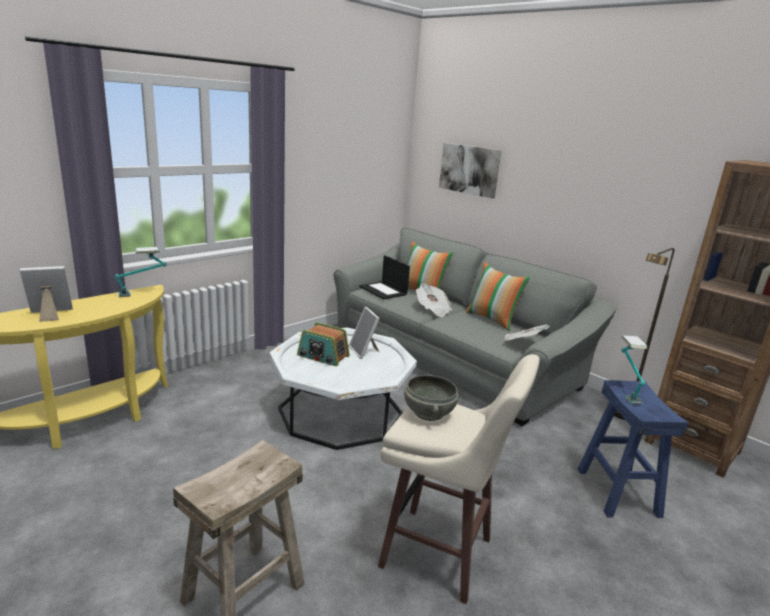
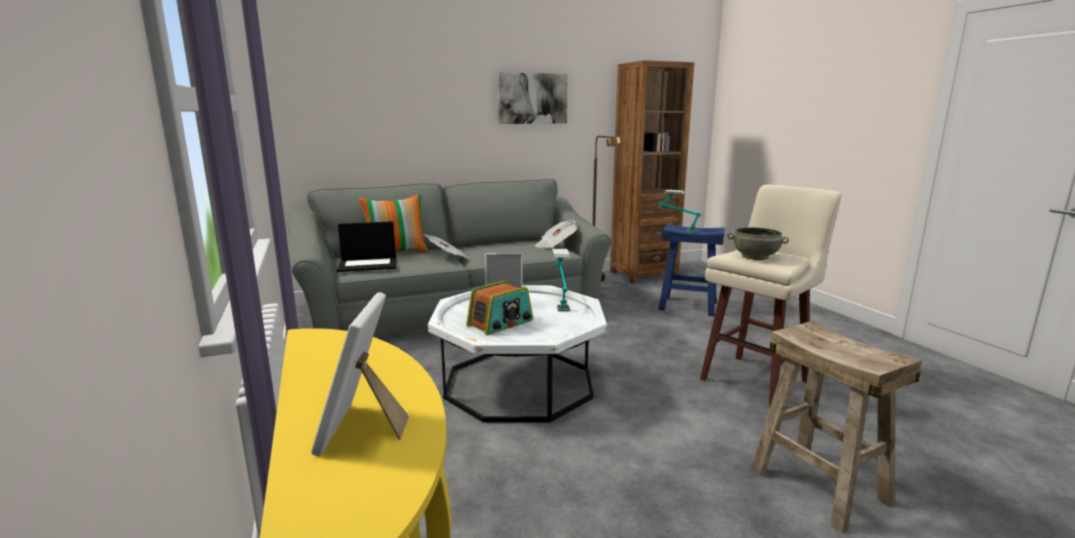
camera: 65 degrees left, 5 degrees down
(143, 293) = (325, 343): table lamp -> table lamp (561, 302)
(469, 169) = (373, 103): picture -> picture (532, 98)
(492, 319) = (496, 244): pillow -> none

